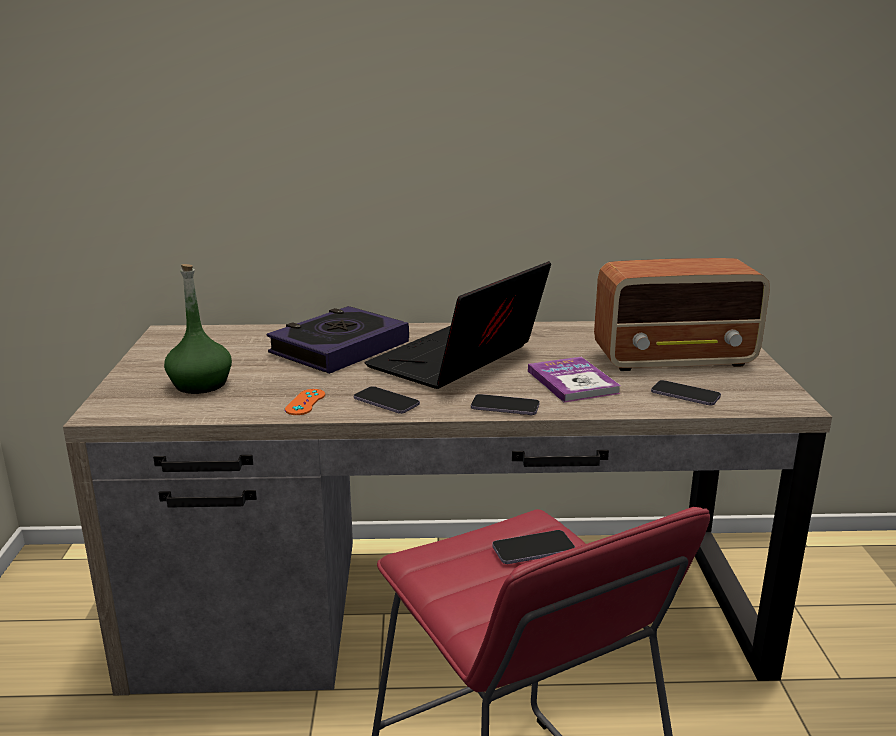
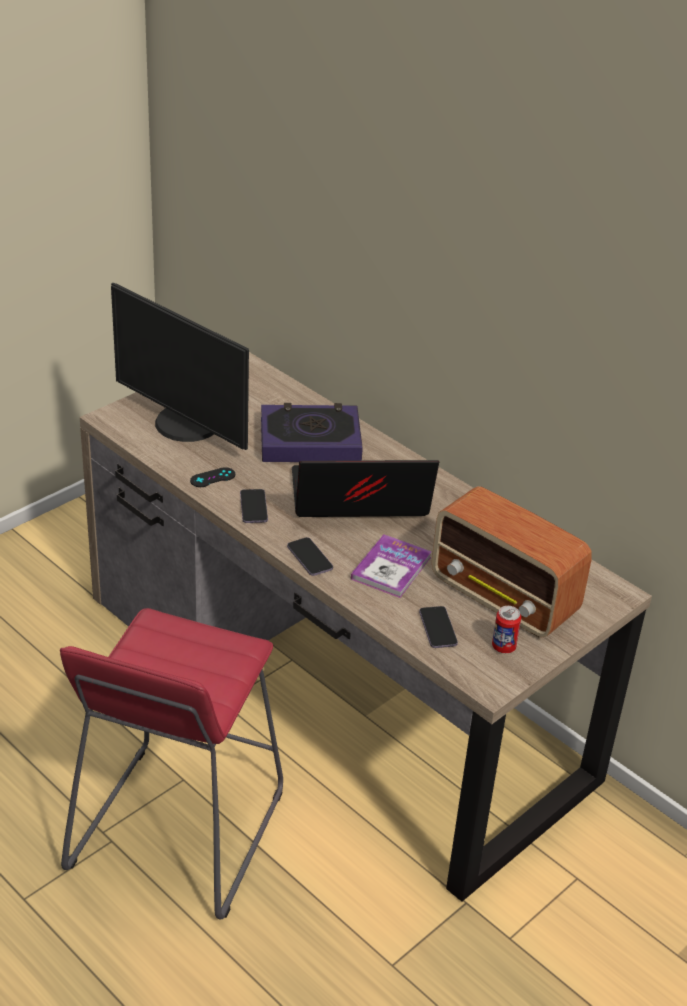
camera: 45 degrees right, 15 degrees up
(201, 384) = (185, 425): green bottle -> monitor
(305, 402) = (212, 478): orange game controller -> black game controller
(533, 549) = (211, 659): phone -> none
(741, 381) = (503, 647): none -> can

